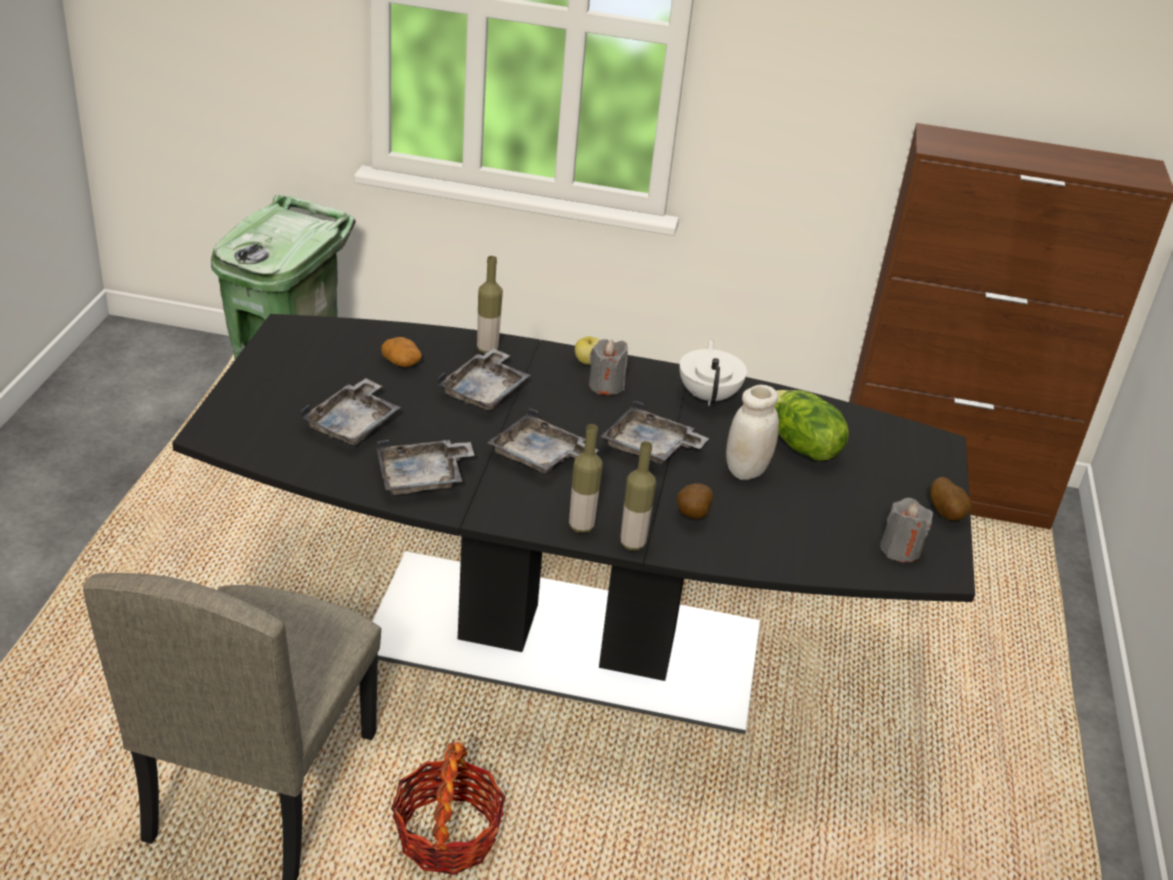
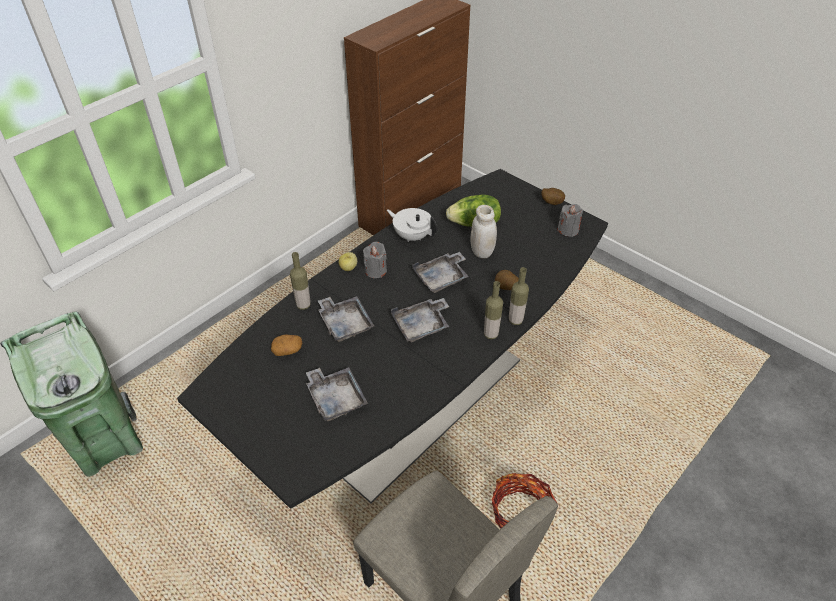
camera: 55 degrees left, 10 degrees up
(423, 478) = (410, 385): grey tray -> none

